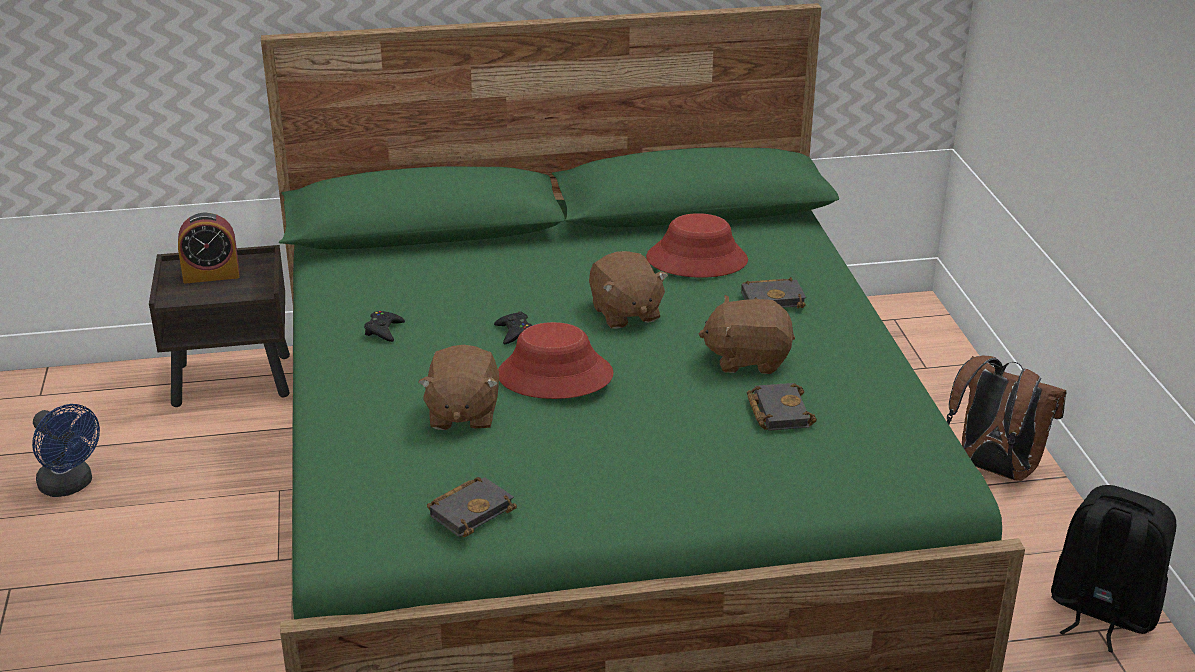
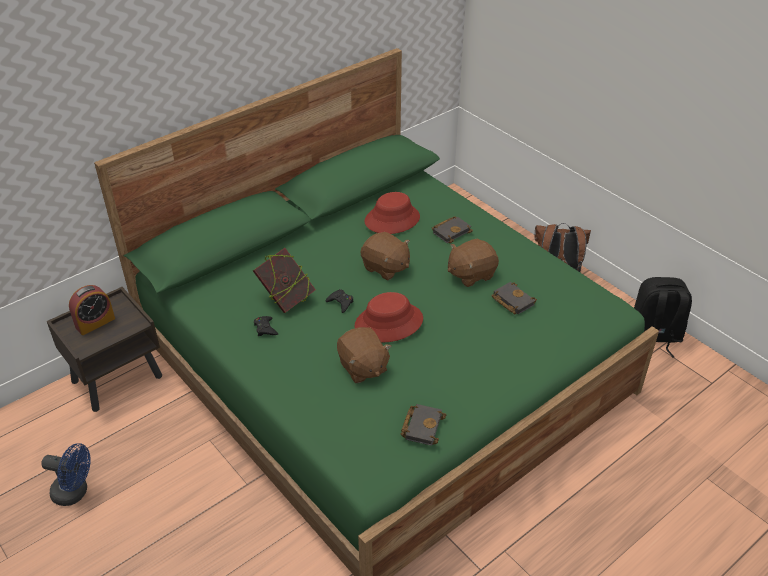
camera: 30 degrees left, 10 degrees up
(445, 307) = (286, 299): none -> book

